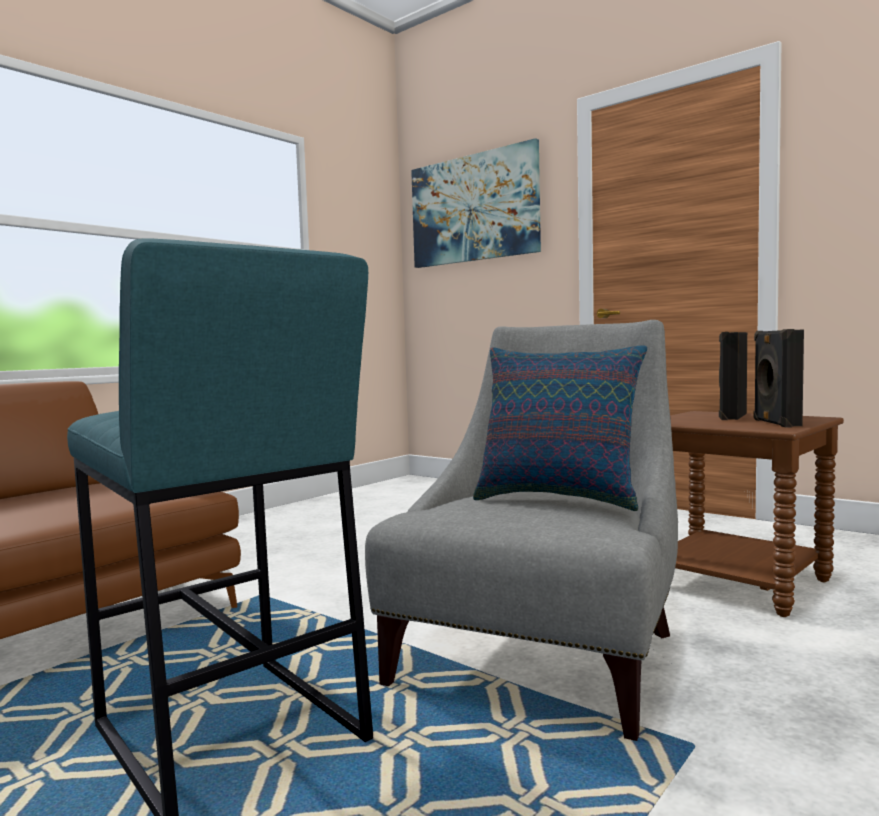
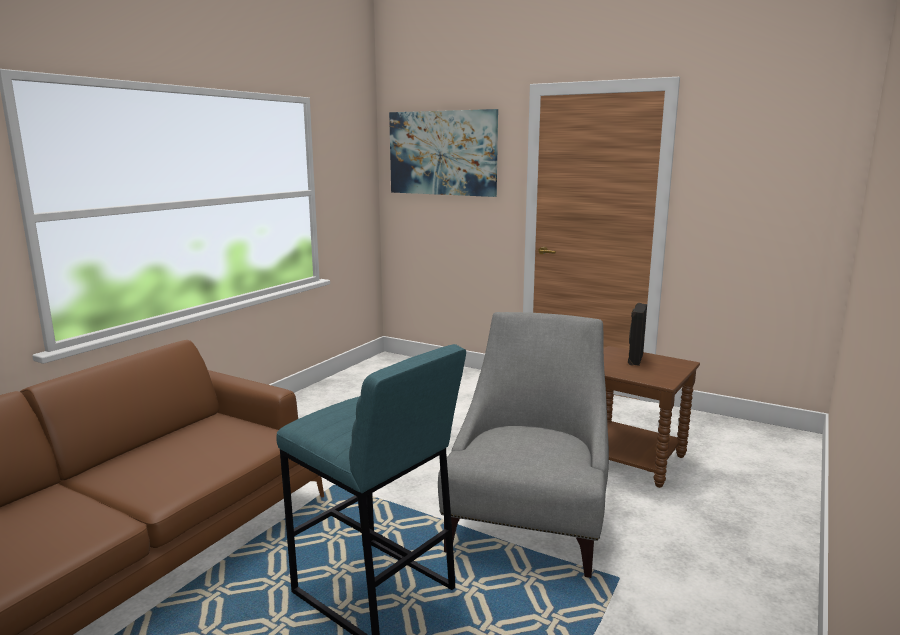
camera: 10 degrees left, 10 degrees up
(558, 500) = (544, 441): blue pillow -> none
(775, 423) = (661, 372): black speaker -> none

